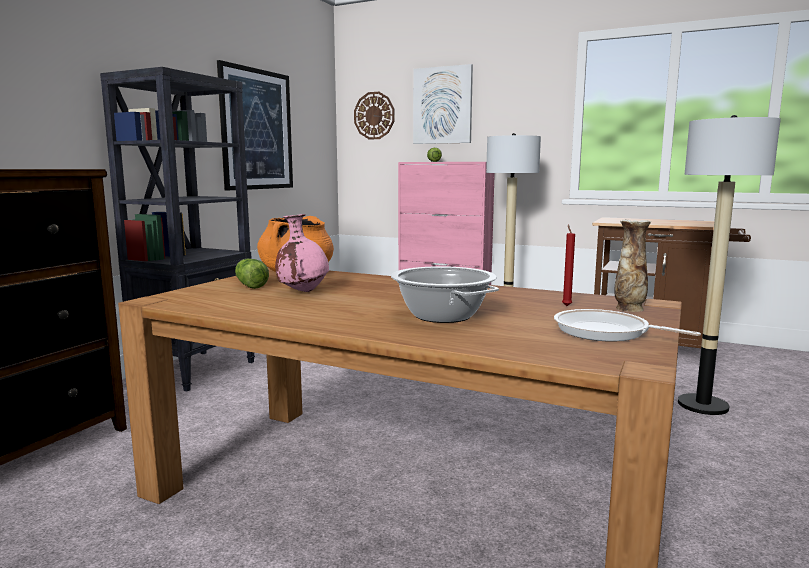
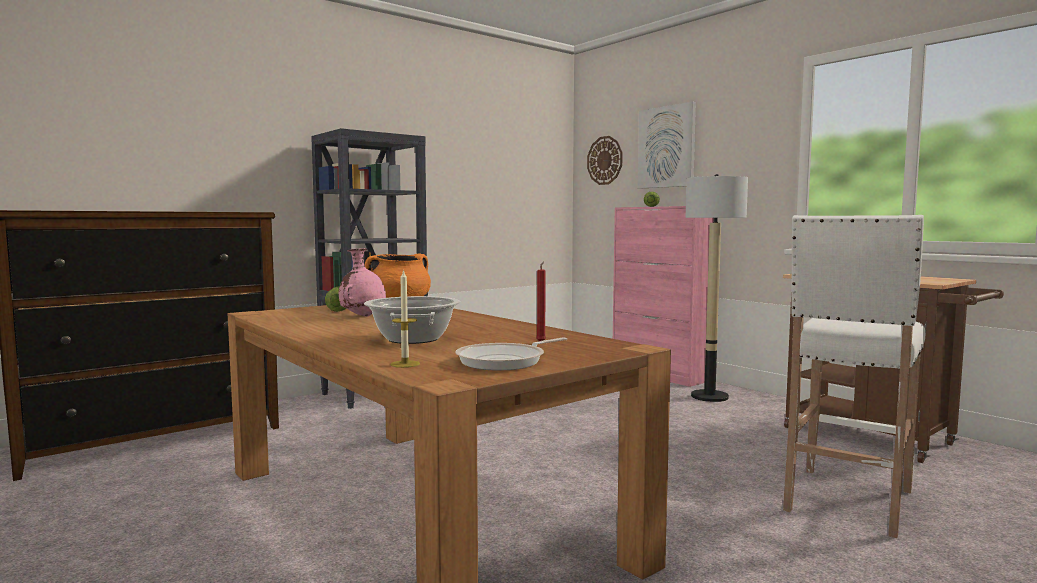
camera: 25 degrees right, 5 degrees down
(257, 130) = (471, 178): picture -> none
(530, 349) = (405, 364): none -> candle
(605, 332) = (505, 361): frying pan -> frying pan turned 105 degrees counterclockwise
(629, 308) = (593, 349): vase -> none
(702, 405) = (847, 501): floor lamp -> white stool

